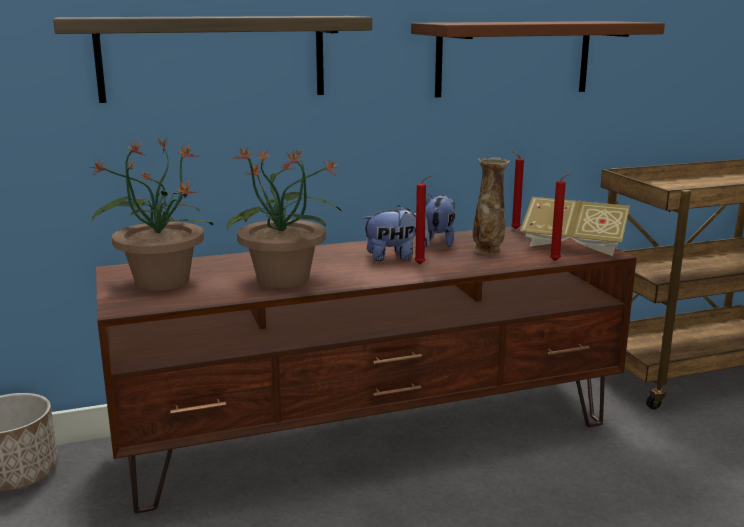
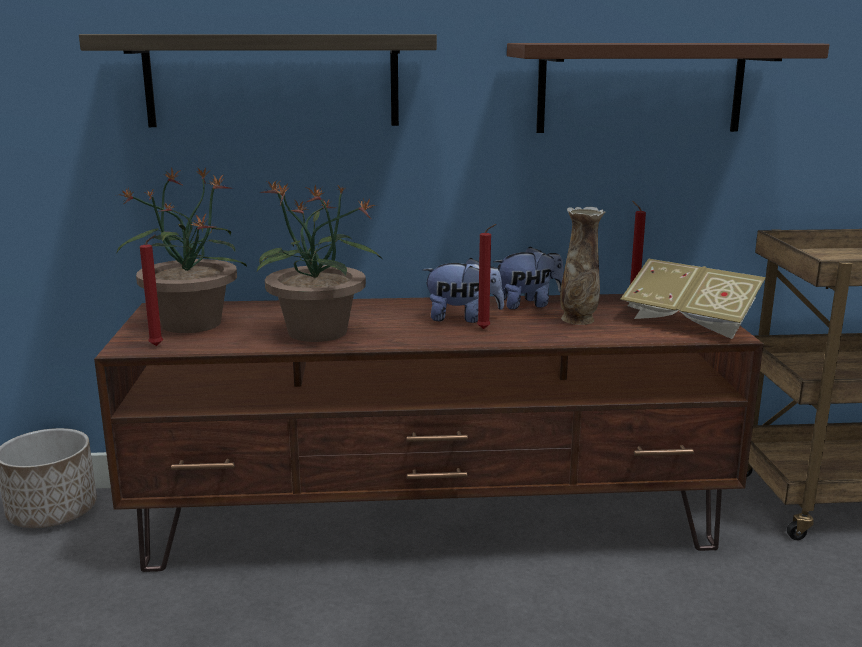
camera: 15 degrees right, 0 degrees up
(438, 241) = (528, 304): plush toy -> plush toy turned 45 degrees clockwise
(556, 261) = (654, 339): red candle -> red candle (158, 346)

